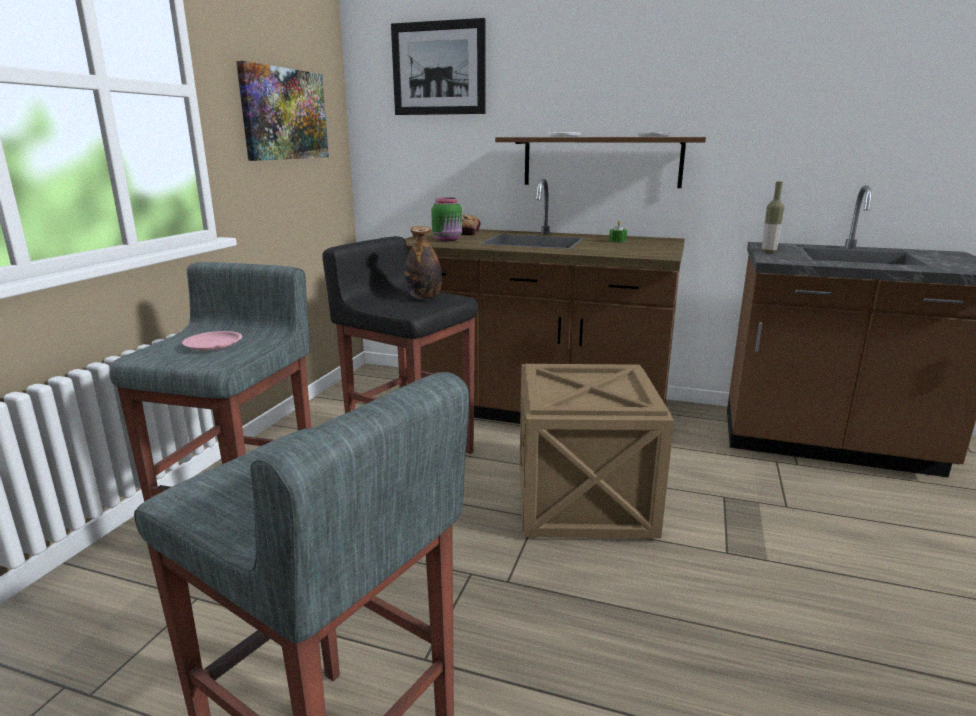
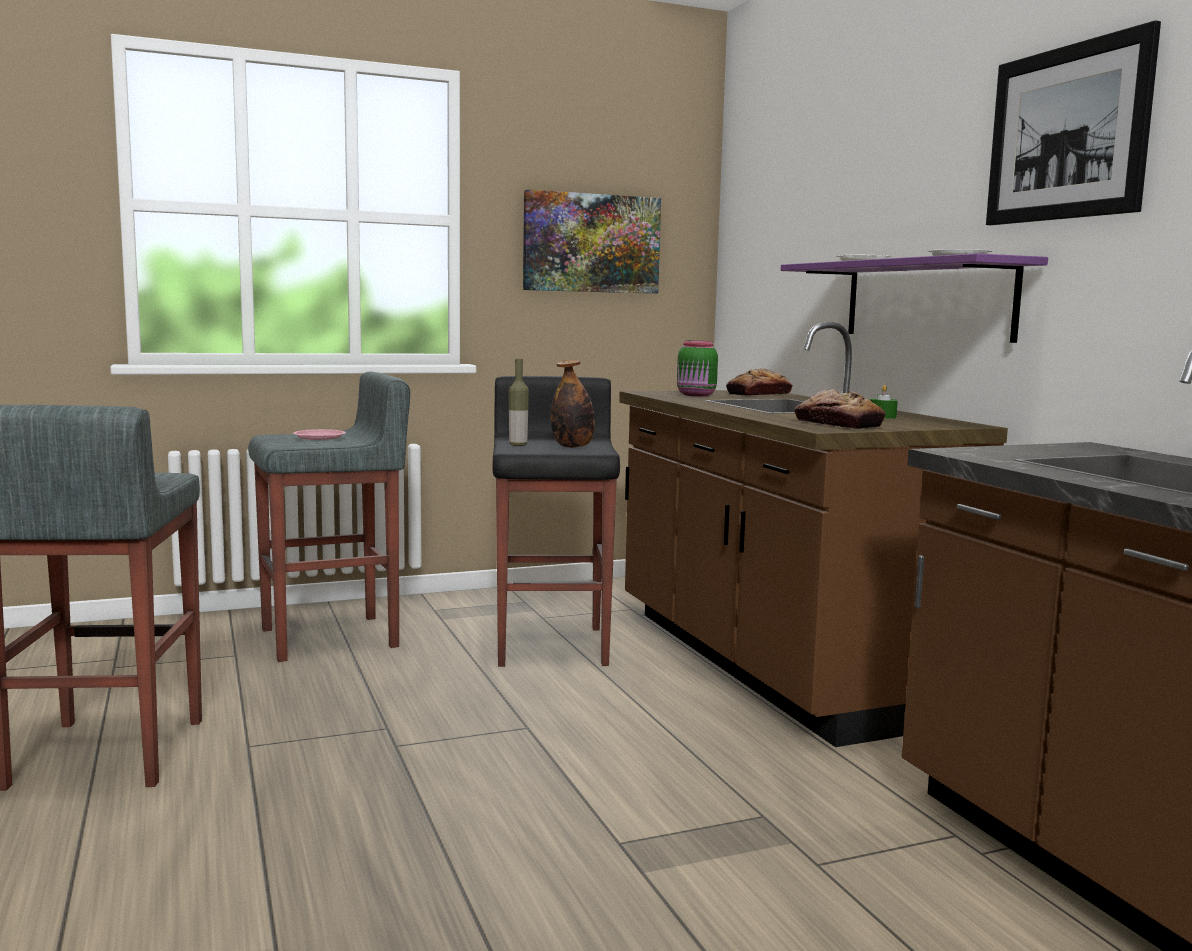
camera: 50 degrees right, 10 degrees down
(438, 68) = (786, 181): picture -> picture (1067, 133)
(582, 499) = (604, 739): crate -> none
(601, 162) = (927, 300): brown shelf -> purple shelf
(642, 251) = (838, 424): none -> bread
(768, 251) = (1024, 448): bottle -> bottle (518, 445)

